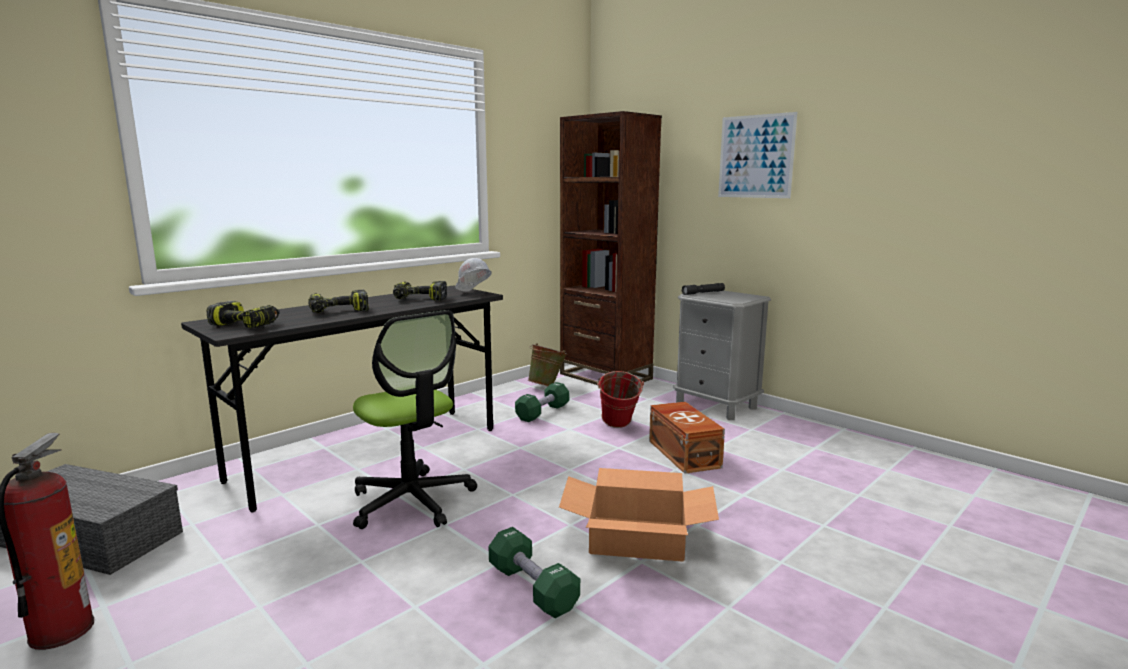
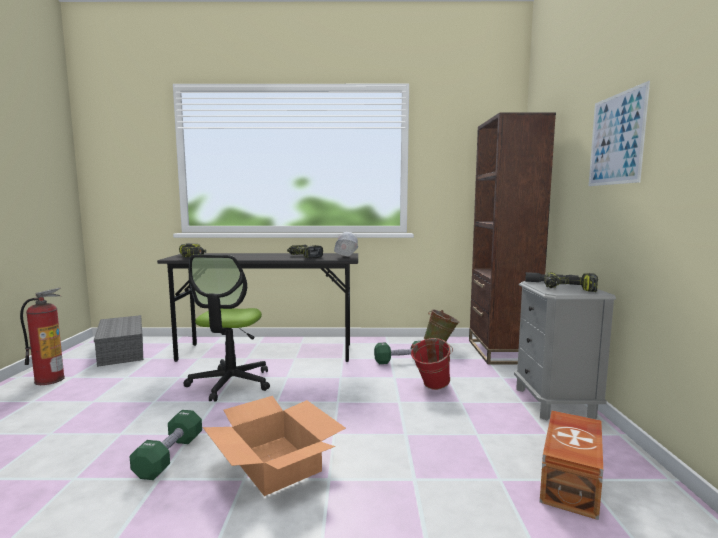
camera: 45 degrees right, 5 degrees down
(338, 312) = (246, 257): power drill -> power drill (568, 289)
(684, 453) = (439, 426): brown storage box -> brown storage box (572, 480)

